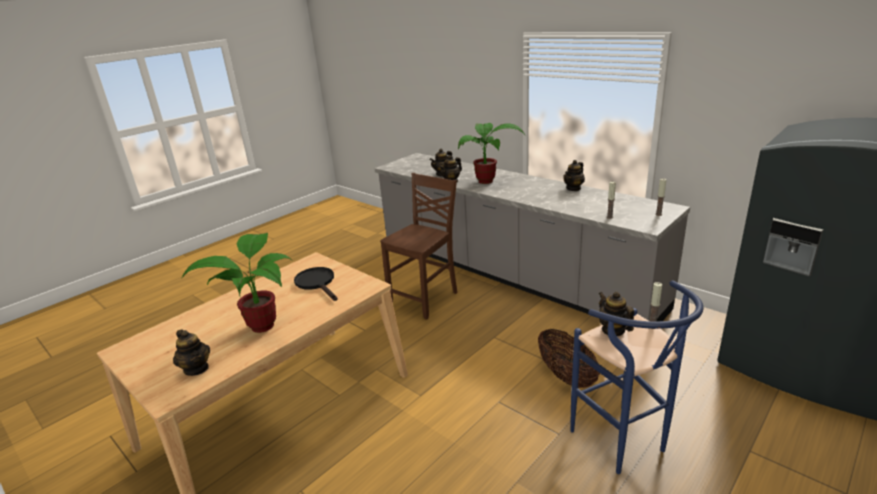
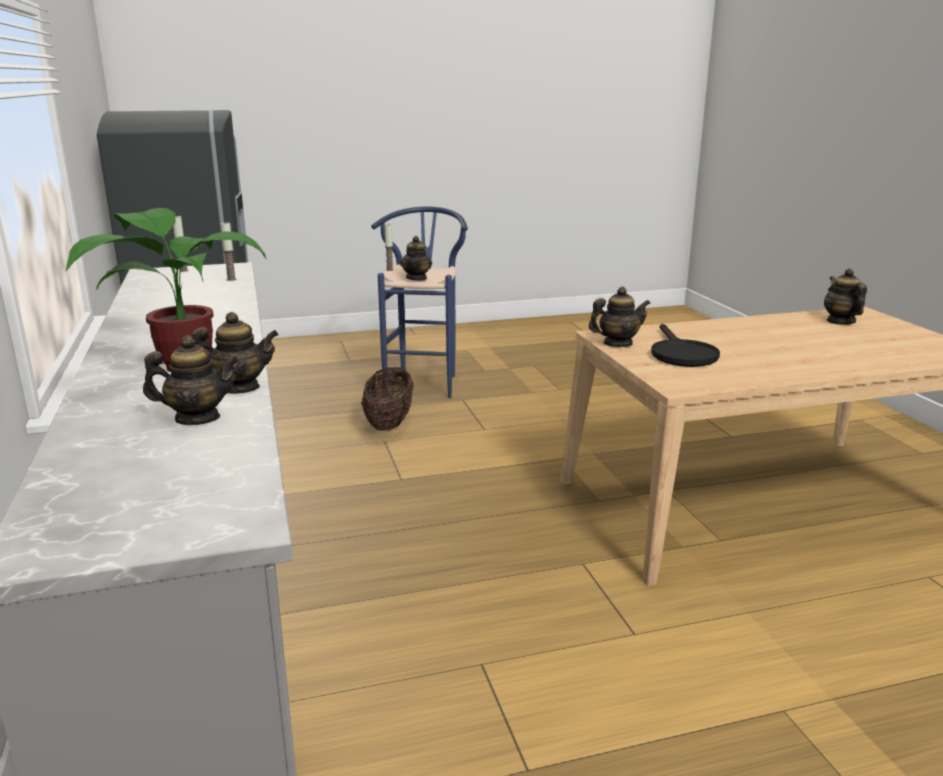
camera: 150 degrees left, 5 degrees down
(263, 323) = (767, 335): potted plant -> none
(425, 299) = (419, 578): brown chair -> none
(573, 188) = (133, 313): teapot -> teapot (617, 344)

